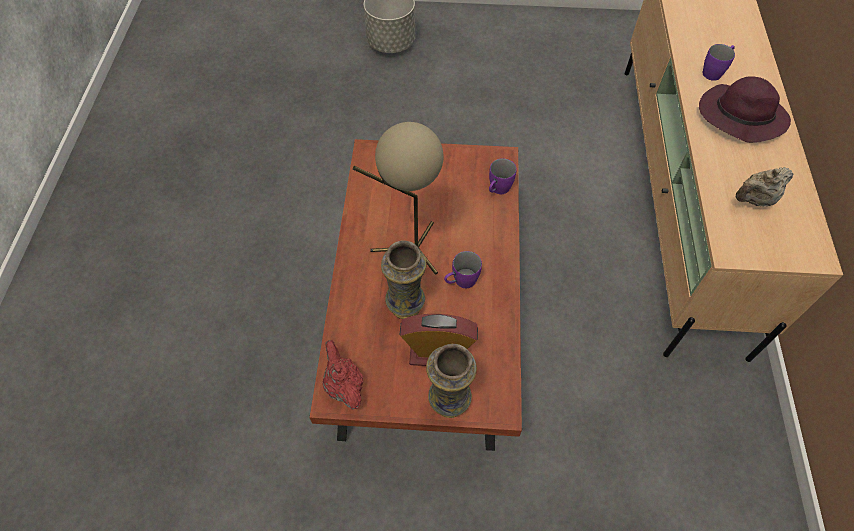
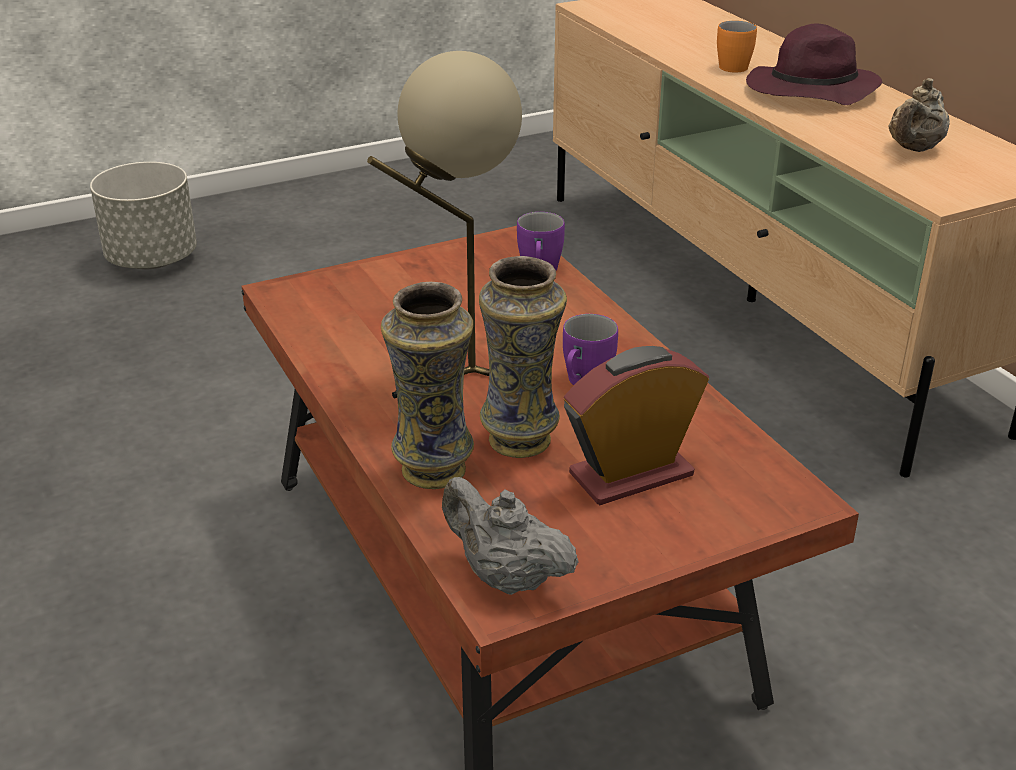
camera: 30 degrees left, 25 degrees down
(343, 385) = (506, 577): red teapot -> grey teapot
(448, 402) = (710, 526): vase -> vase (433, 471)
(714, 71) = (734, 65): purple mug -> orange mug

